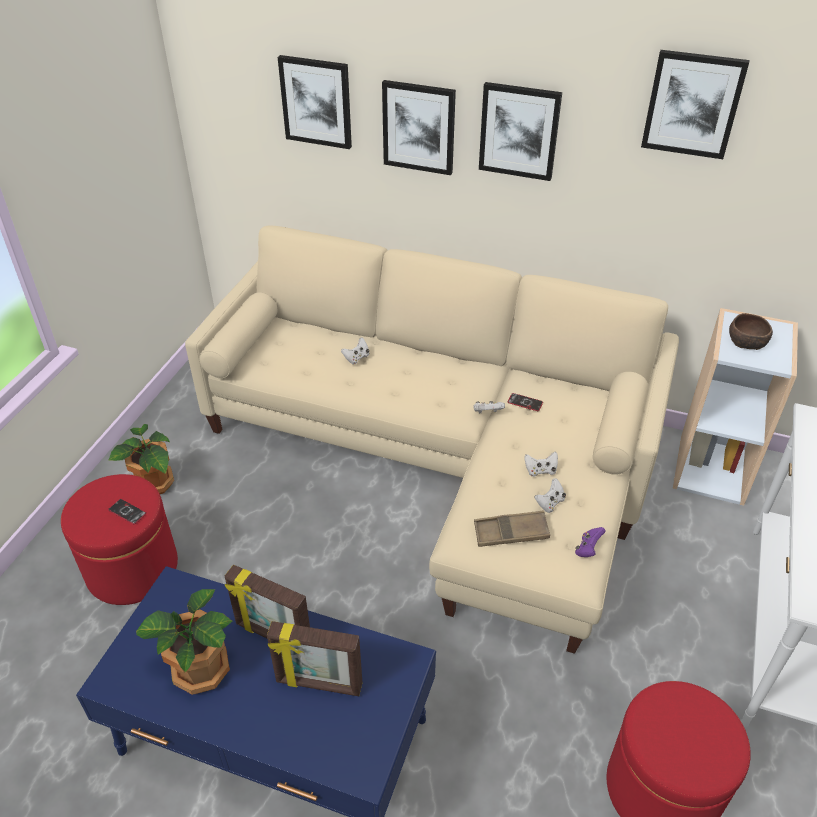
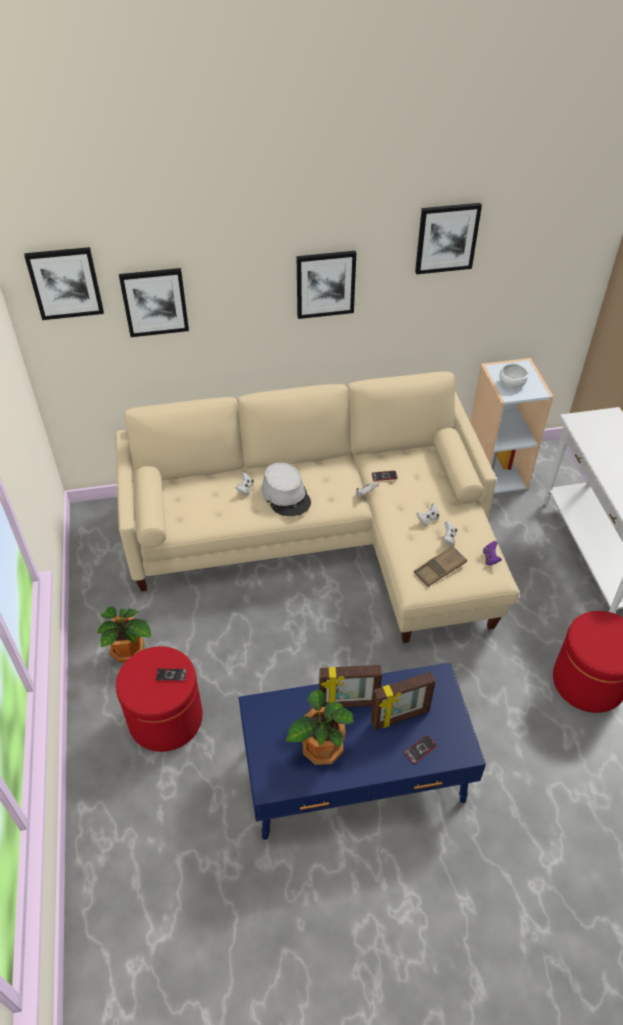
camera: 30 degrees left, 5 degrees up
(311, 737) = (420, 749): none -> phone
(395, 380) = (286, 495): none -> grey hat
(419, 127) = (245, 300): picture -> picture (65, 283)
(747, 342) = (512, 383): brown bowl -> white bowl

